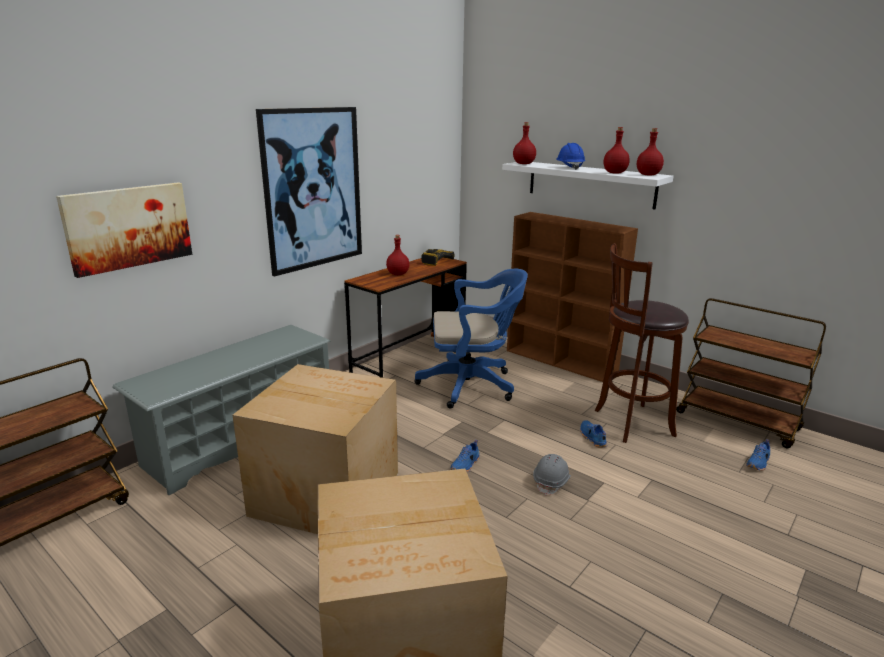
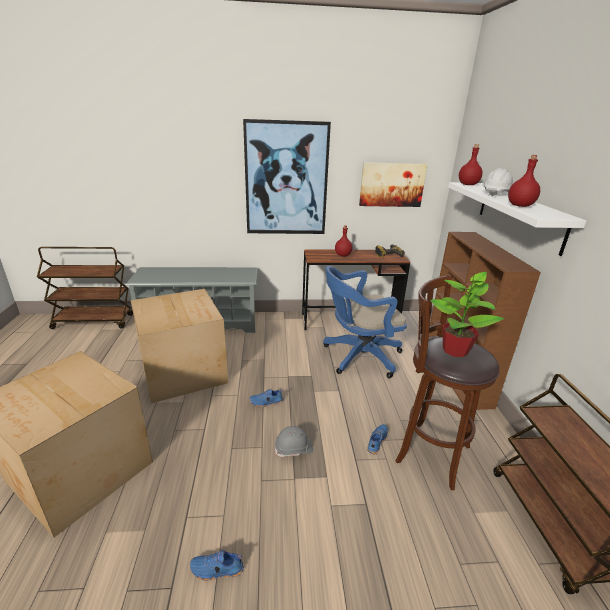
camera: 45 degrees right, 5 degrees up
(128, 227) = (154, 183): picture -> picture (391, 184)
(472, 385) = (358, 357): blue office chair -> blue office chair turned 120 degrees clockwise
(569, 168) = (495, 194): blue hard hat -> white hard hat
(648, 175) = (551, 214): red bottle -> none
(648, 307) = (455, 350): none -> potted plant
(758, 463) = (498, 575): blue shoe -> blue shoe (217, 570)

